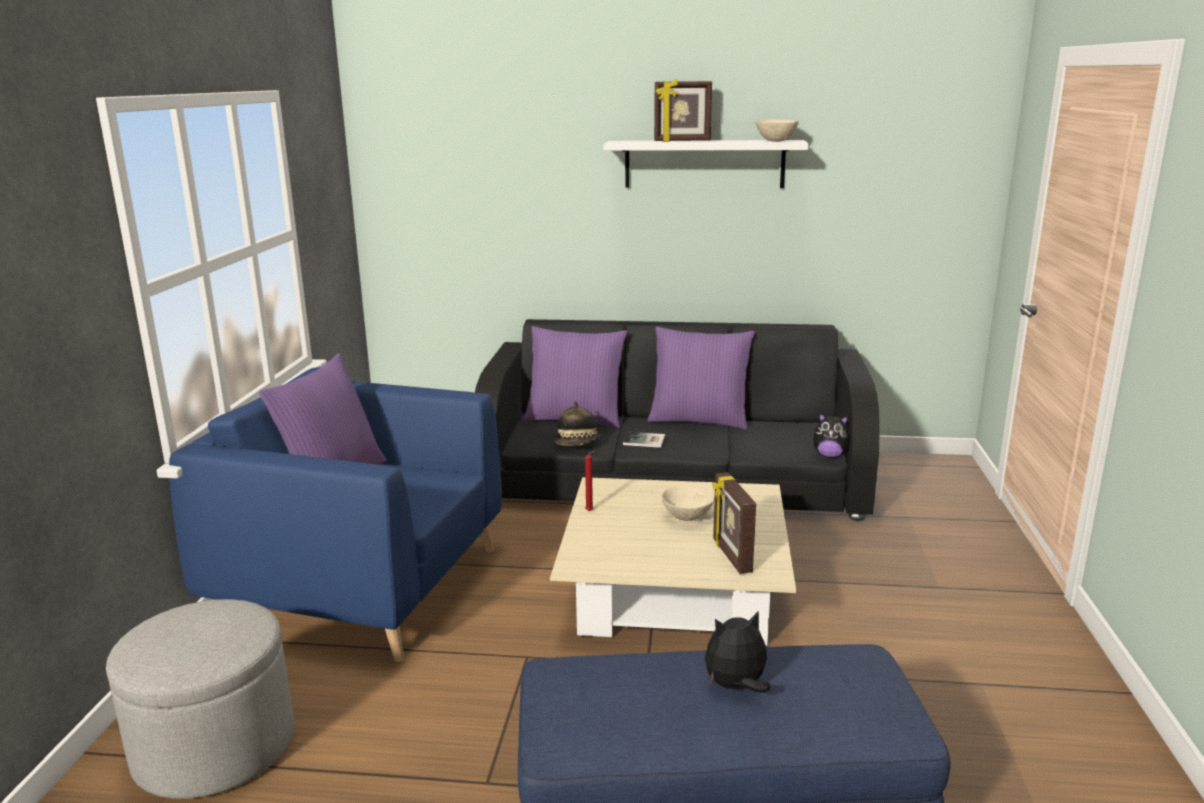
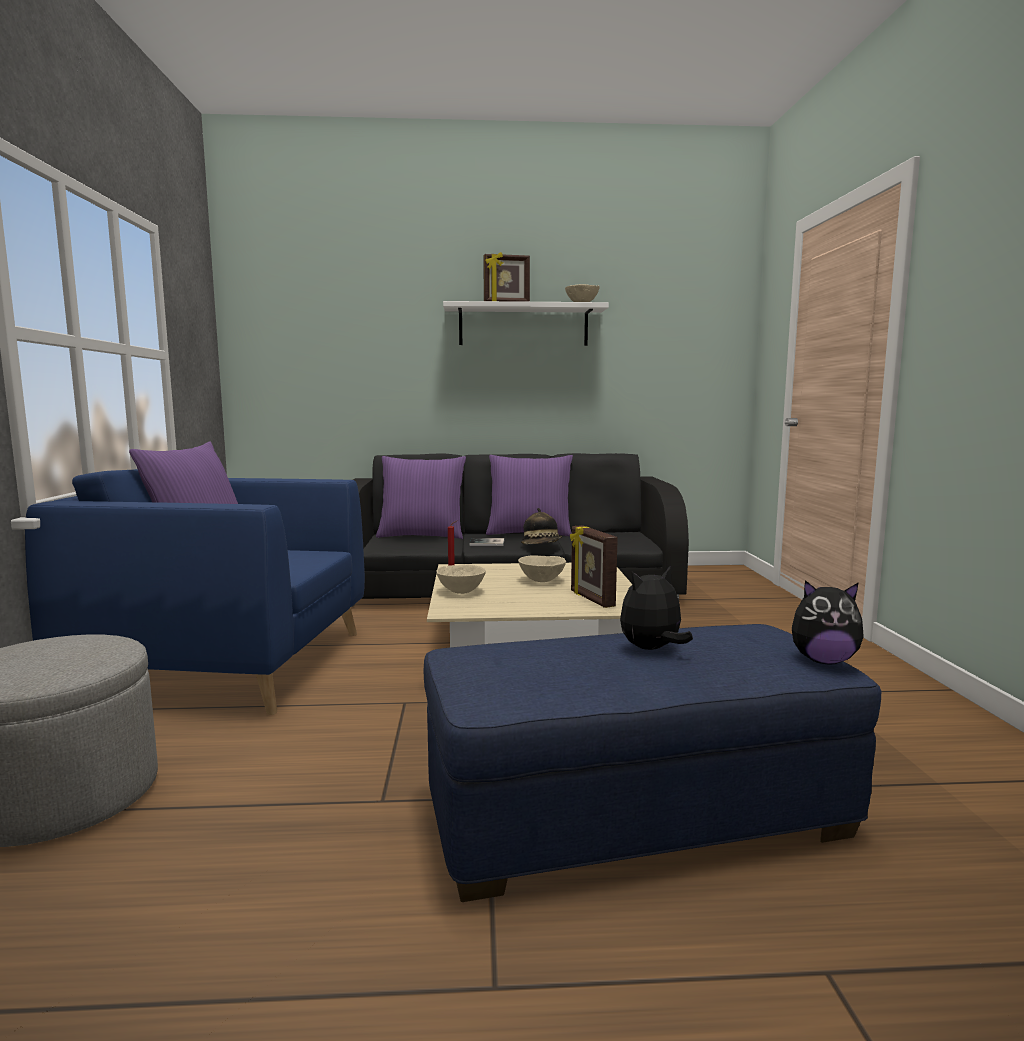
camera: 10 degrees left, 10 degrees down
(578, 444) = (429, 547): hat -> hat (542, 546)
(596, 532) = (462, 592): none -> beige bowl
(830, 456) = (647, 546): plush toy -> plush toy (823, 661)

